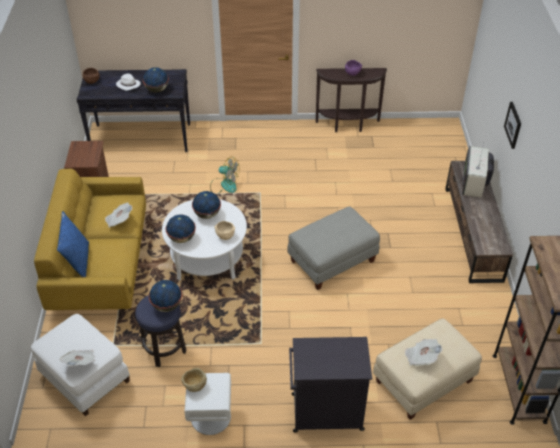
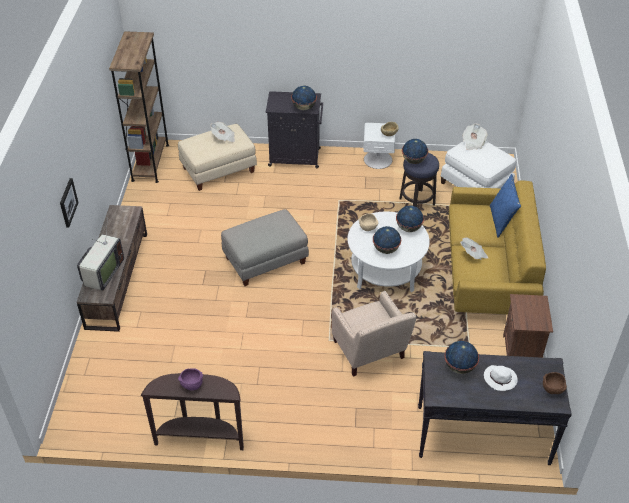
camera: 175 degrees left, 0 degrees up
(224, 185) = (369, 353): fan -> beige armchair
(314, 347) = (304, 108): none -> globe

